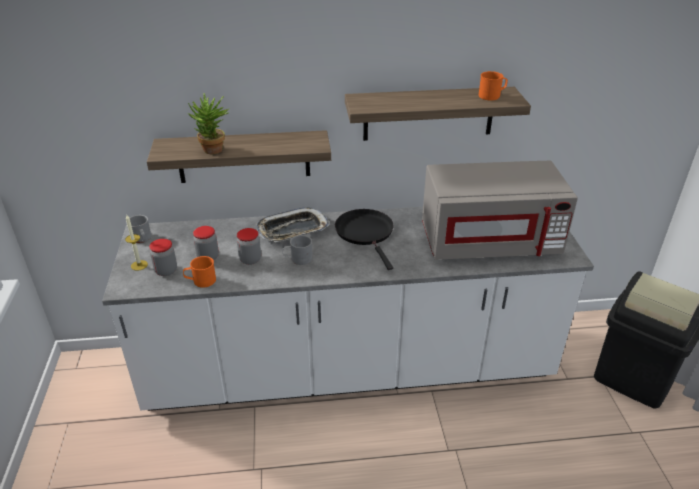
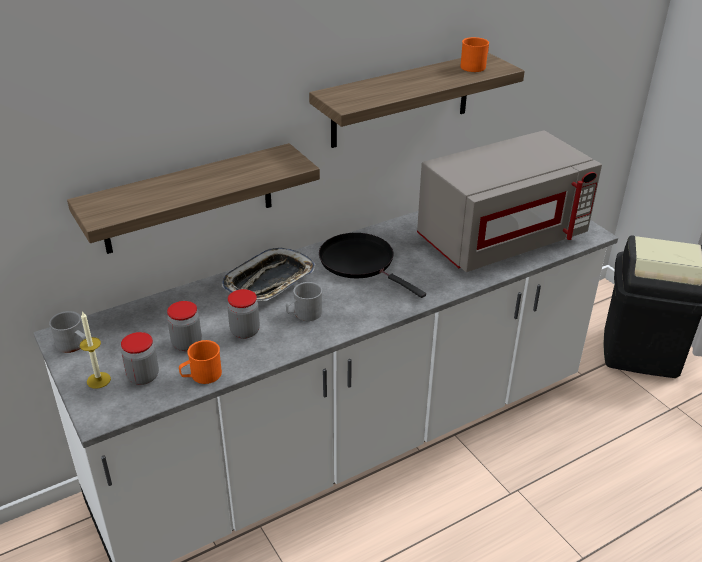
camera: 25 degrees left, 0 degrees up
(213, 152) = (170, 199): potted plant -> none

